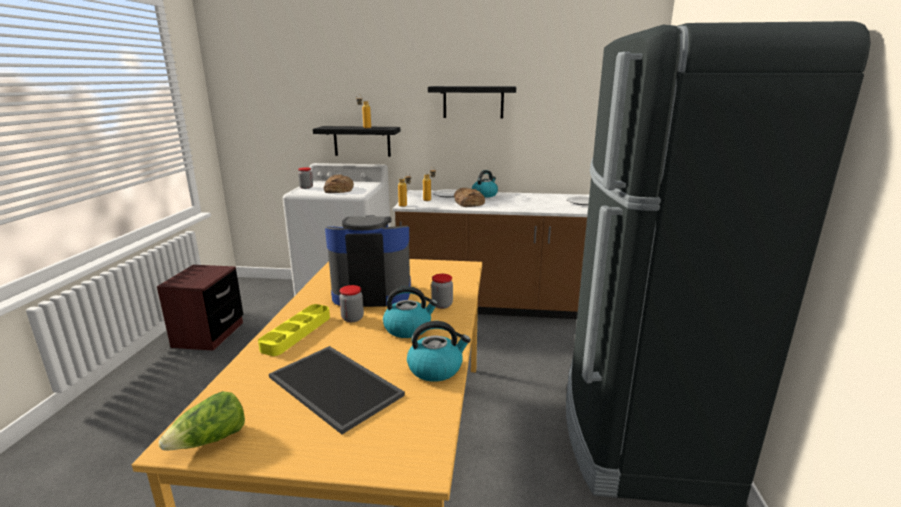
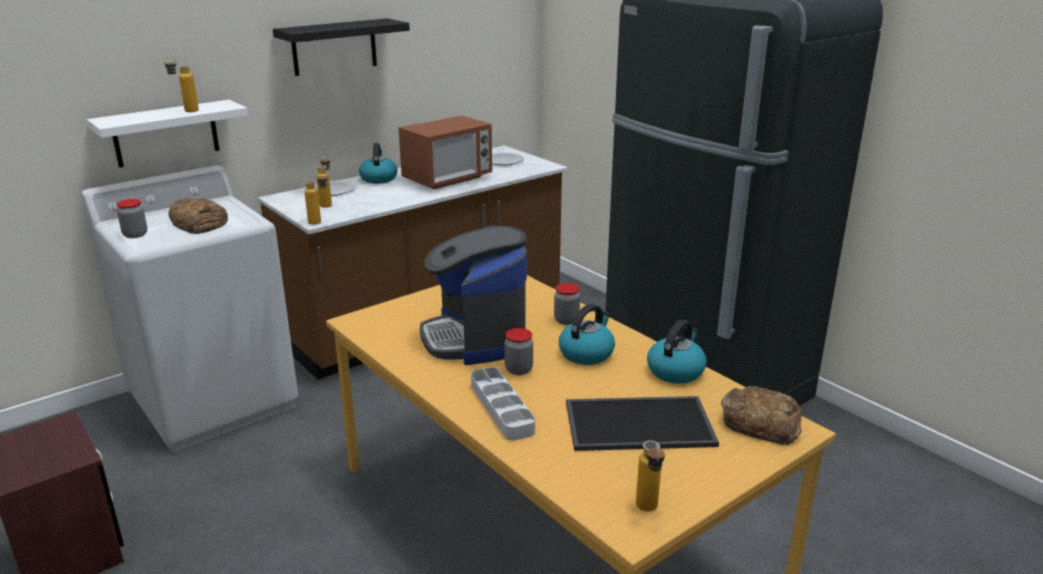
camera: 45 degrees left, 5 degrees up
(210, 440) = (648, 511): lettuce -> bottle
(297, 333) = (501, 408): yellow tray -> grey tray
(362, 141) = (166, 133): black shelf -> white shelf
(372, 292) = (475, 338): coffee machine -> coffee machine turned 60 degrees counterclockwise
(468, 202) = (385, 195): bread -> bread (760, 422)
(522, 203) = (447, 179): none -> microwave

